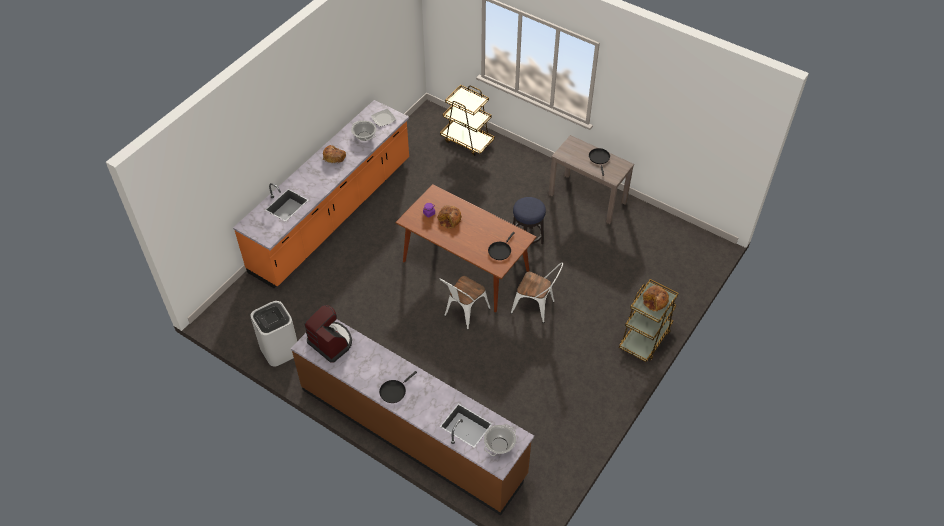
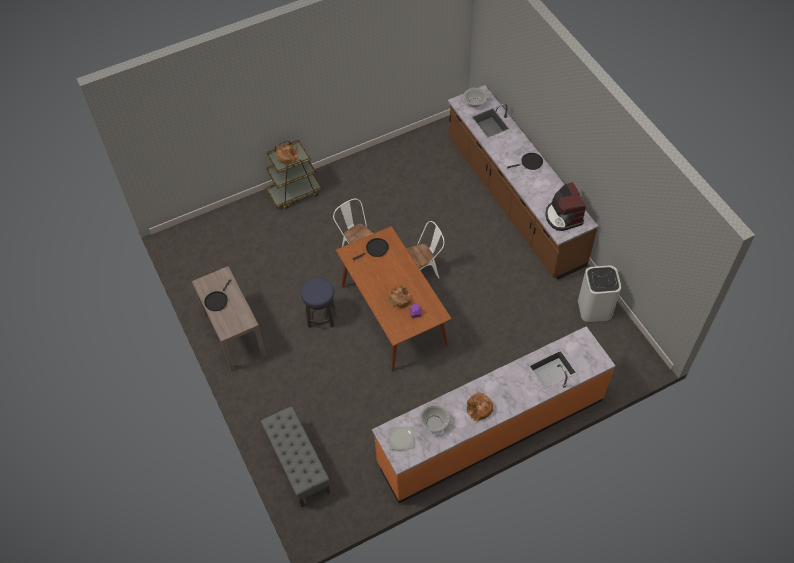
camera: 150 degrees left, 5 degrees up
(467, 141) = (298, 464): brown cart -> grey bench

